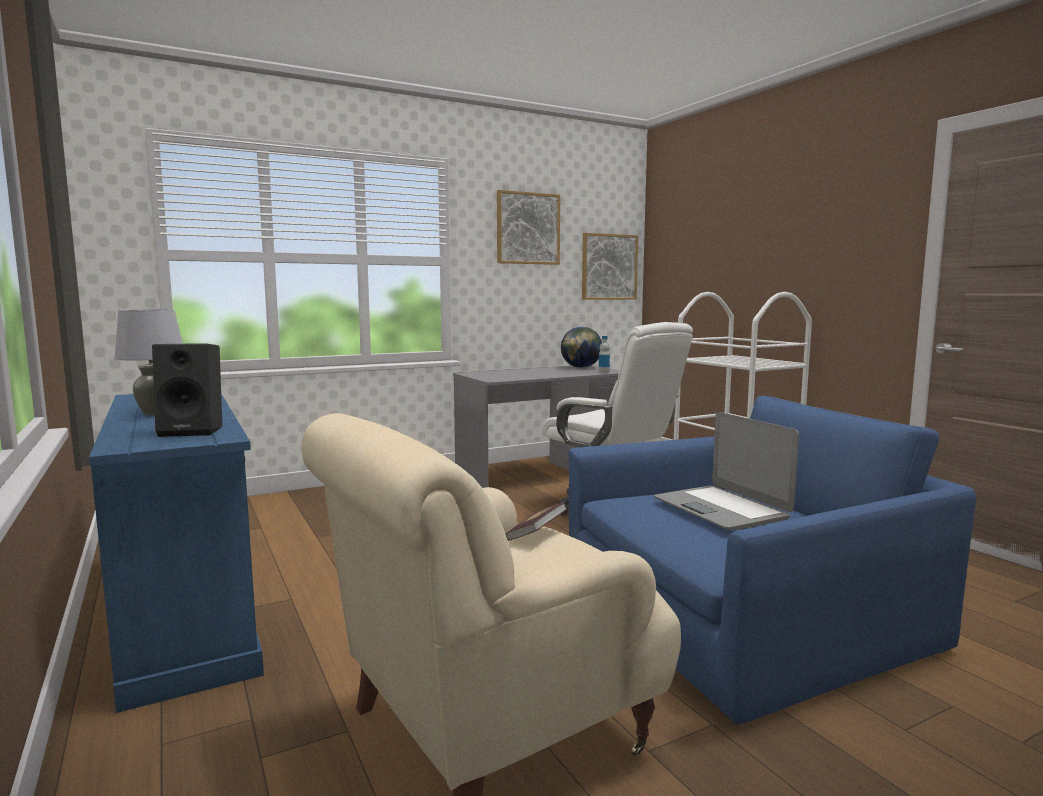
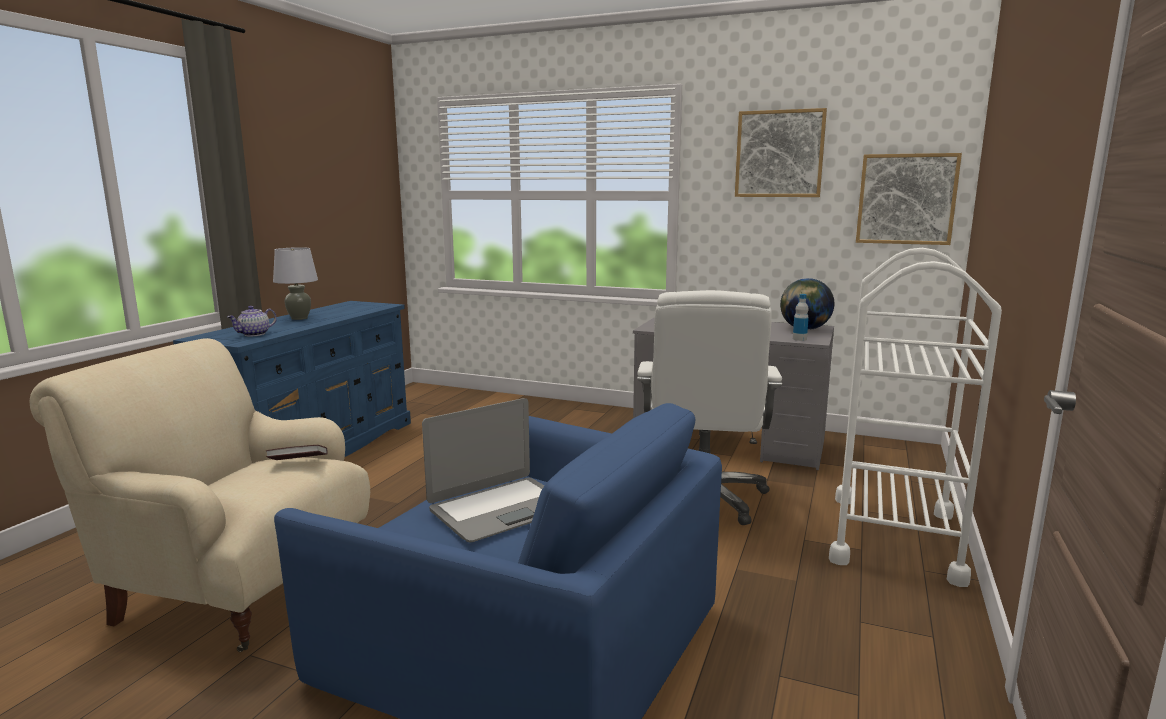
camera: 50 degrees right, 5 degrees up
(194, 431) = (254, 334): black speaker -> teapot
(721, 509) = (500, 509): laptop -> laptop turned 150 degrees counterclockwise

